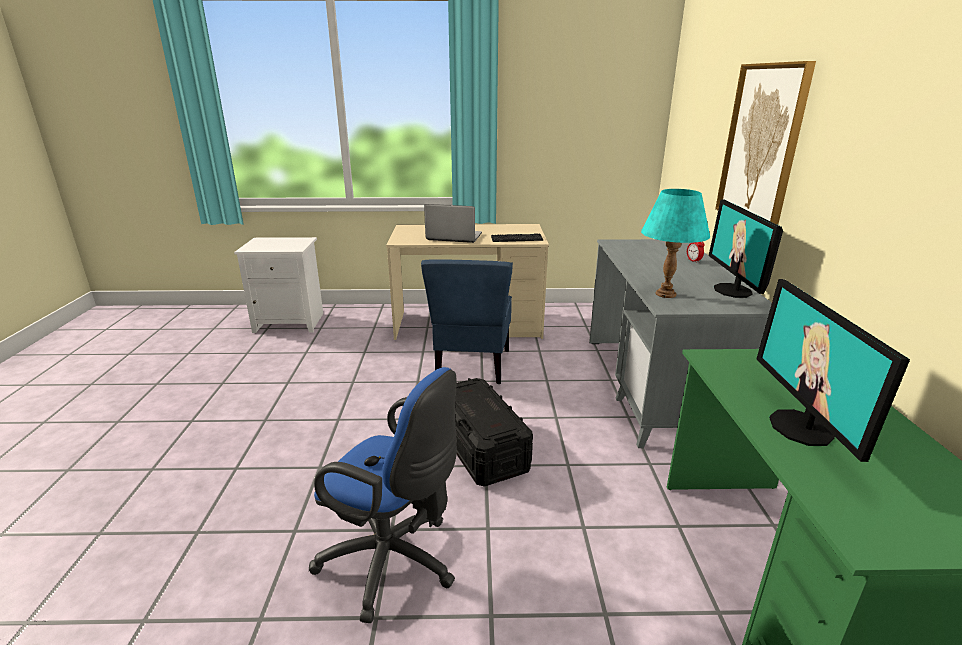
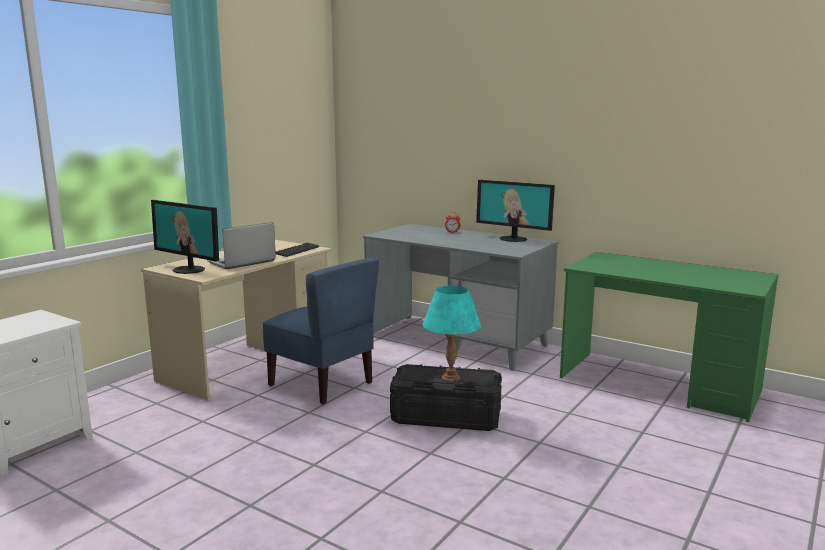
camera: 55 degrees left, 10 degrees down
(394, 563) = (542, 486): blue office chair -> none
(666, 294) = (495, 248): turquoise table lamp -> turquoise table lamp (451, 378)
(761, 146) = (488, 141): picture -> none
(802, 427) = (666, 274): monitor -> monitor (189, 270)

